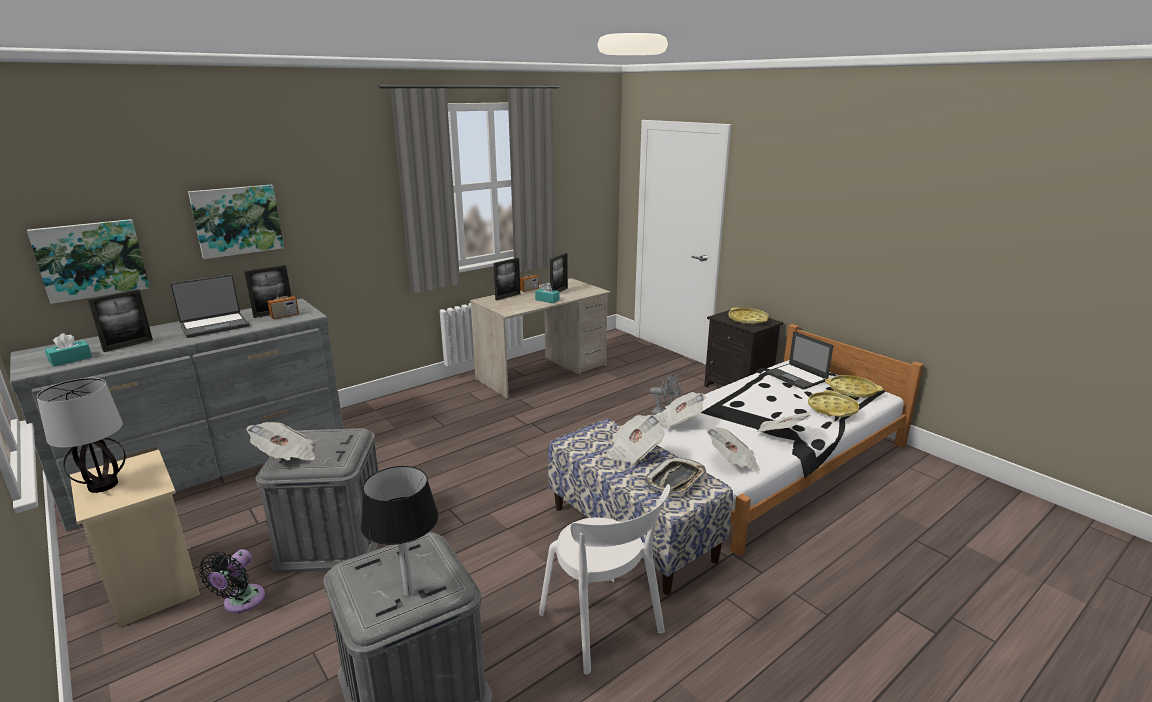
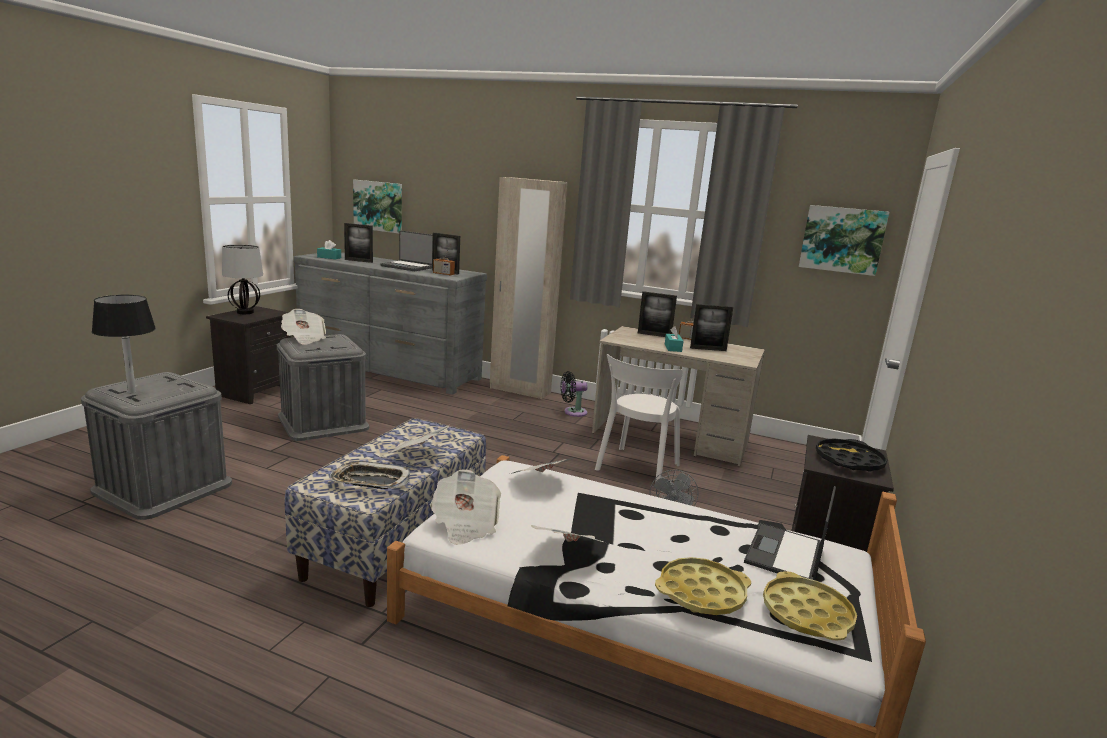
camera: 60 degrees right, 5 degrees down
(151, 585) = (255, 391): beige nightstand -> black nightstand
(237, 220) = (459, 199): picture -> picture (842, 239)
(241, 602) = (245, 416): black fan -> black fan (572, 412)
(378, 404) = (520, 390): none -> beige wardrobe
(603, 626) = (242, 552): white chair -> white chair (636, 468)
(747, 320) = (848, 461): yellow tray -> black tray

